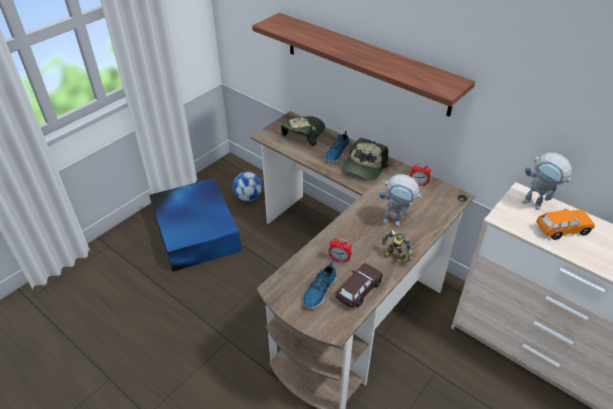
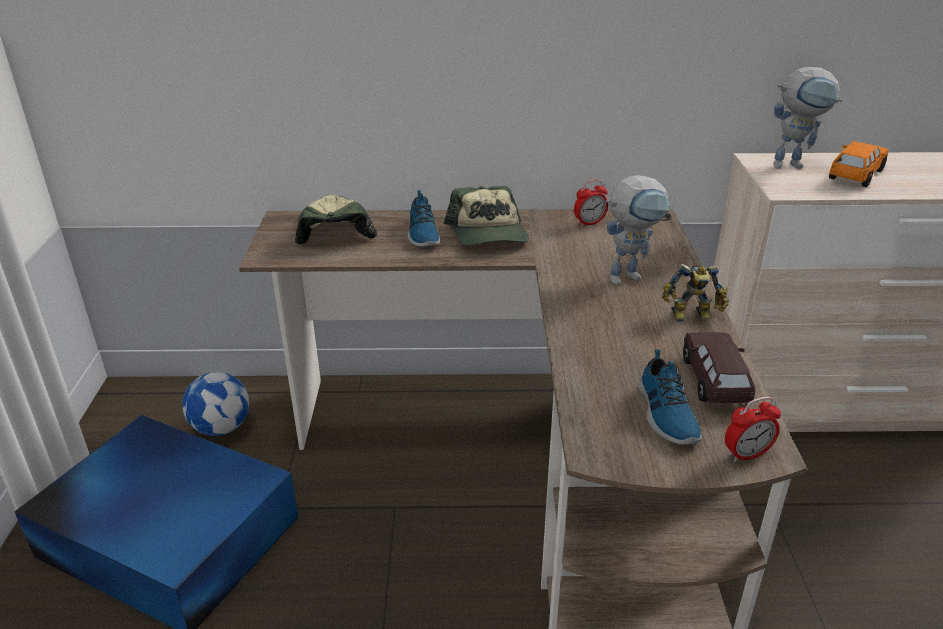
camera: 40 degrees left, 10 degrees down
(339, 259) = (629, 357): alarm clock -> alarm clock (746, 455)
(365, 63) = (425, 48): shelf -> none

